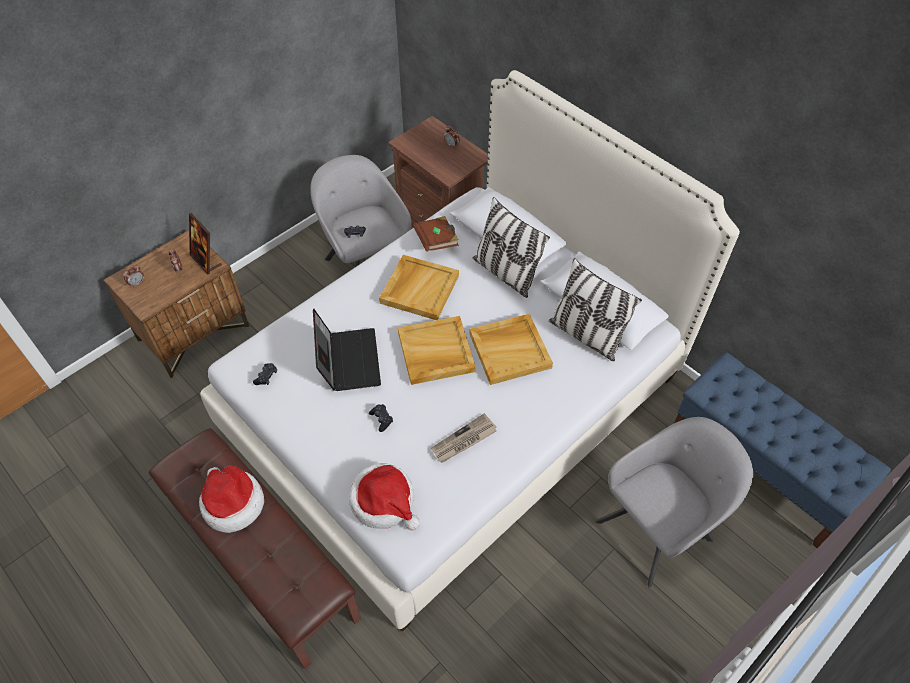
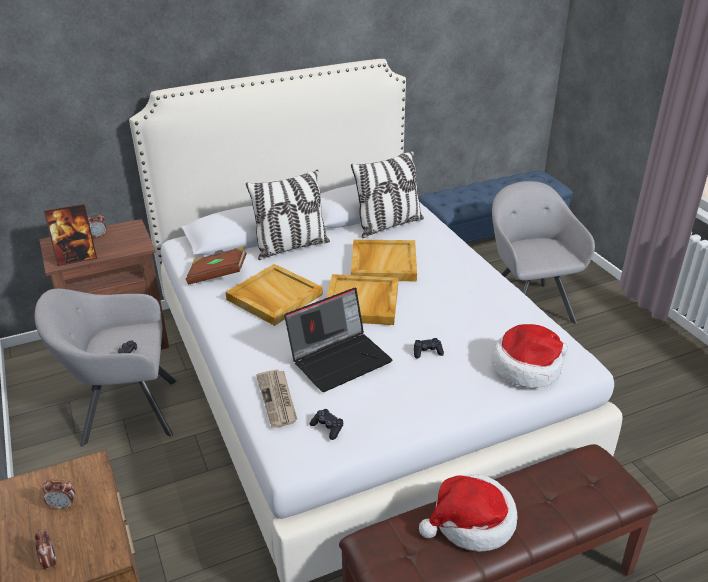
camera: 70 degrees left, 20 degrees down
(206, 260) = (74, 472): picture frame -> picture frame (76, 258)
(348, 360) = (340, 359): laptop -> laptop turned 135 degrees clockwise
(464, 440) = (472, 307): newspaper -> newspaper (278, 399)

